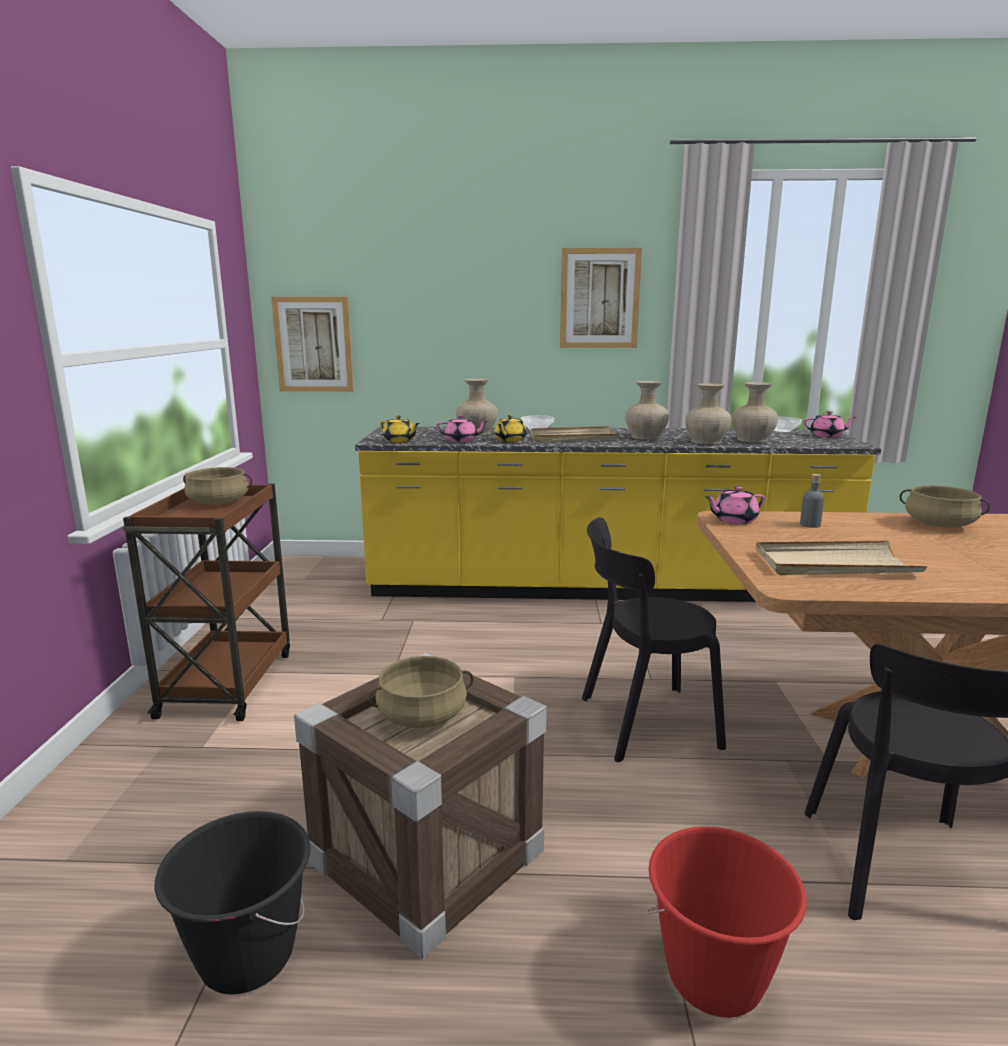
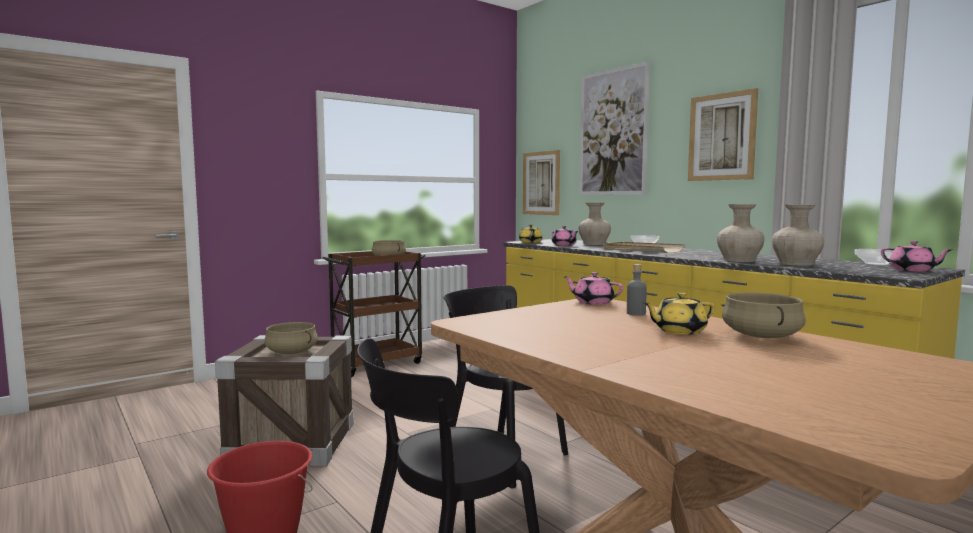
camera: 50 degrees right, 10 degrees down
(246, 956) = (197, 435): black bucket -> none
(444, 279) = (612, 132): none -> picture
(509, 440) = (593, 247): yellow teapot -> yellow teapot (679, 331)
(646, 437) = (703, 254): beige vase -> none
(833, 564) = (539, 324): beige tray -> none

